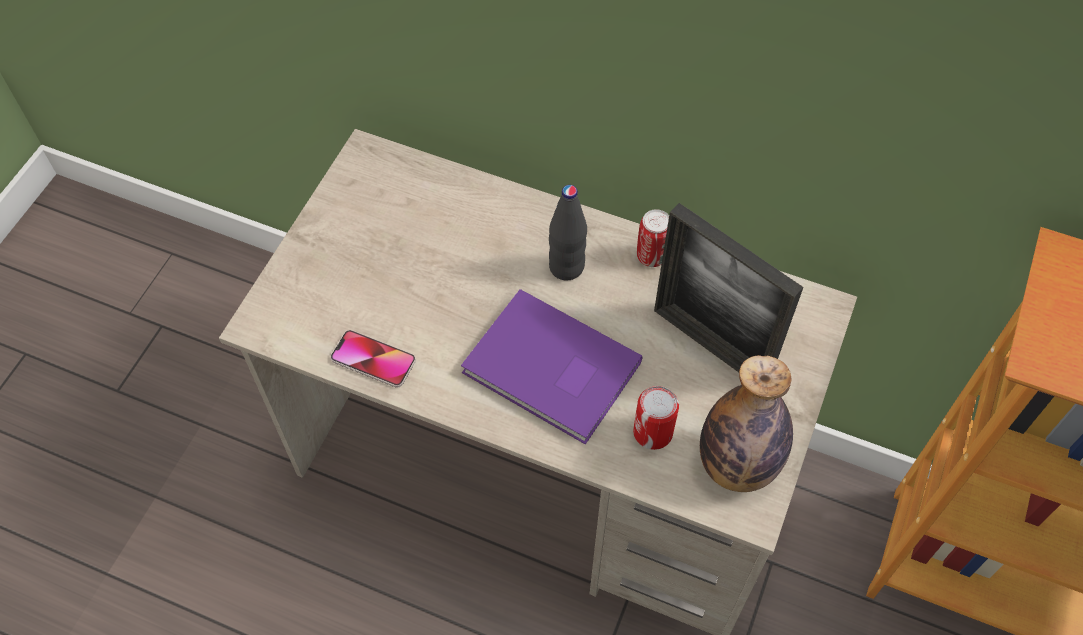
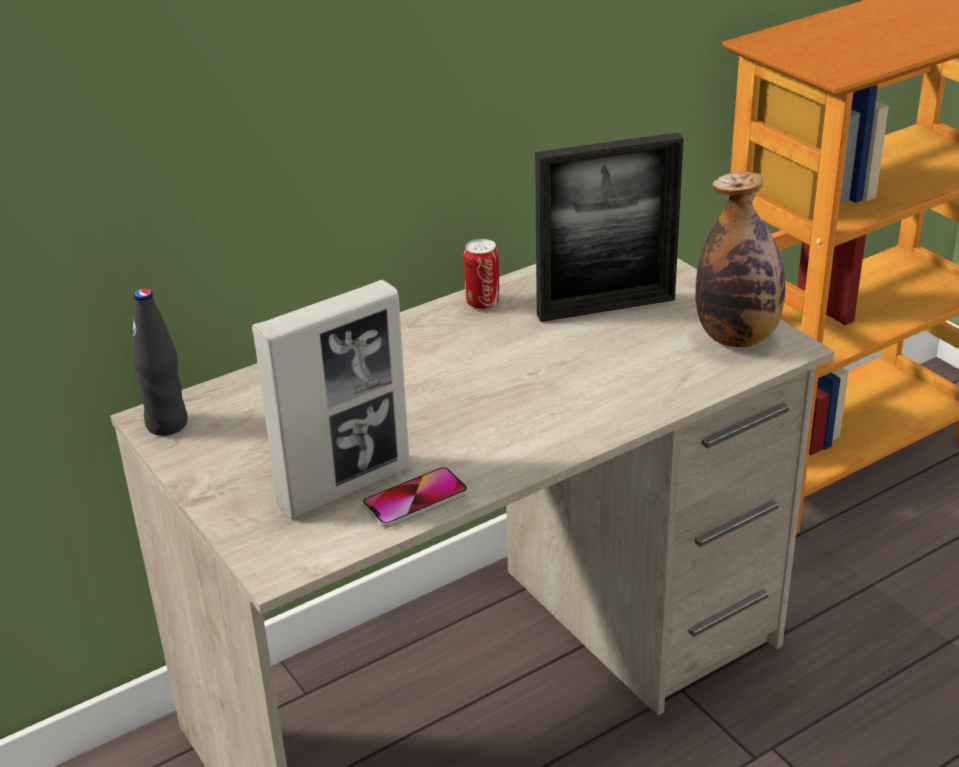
camera: 55 degrees left, 25 degrees down
(361, 310) = (345, 486): none -> picture frame
(551, 372) = (546, 397): purple book -> none
(566, 267) = (441, 349): black bottle -> black bottle (167, 424)
(653, 432) = (665, 366): can -> none

